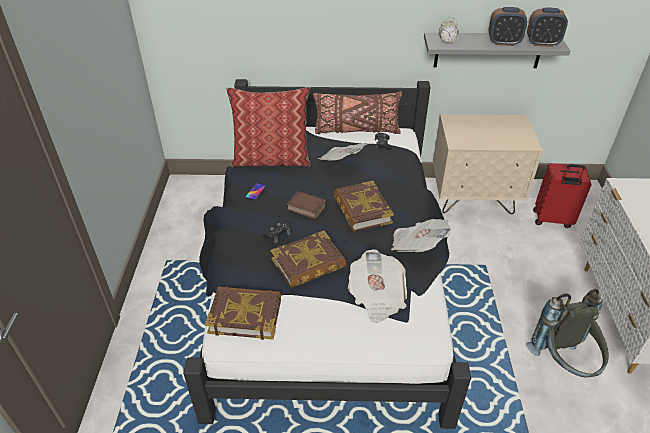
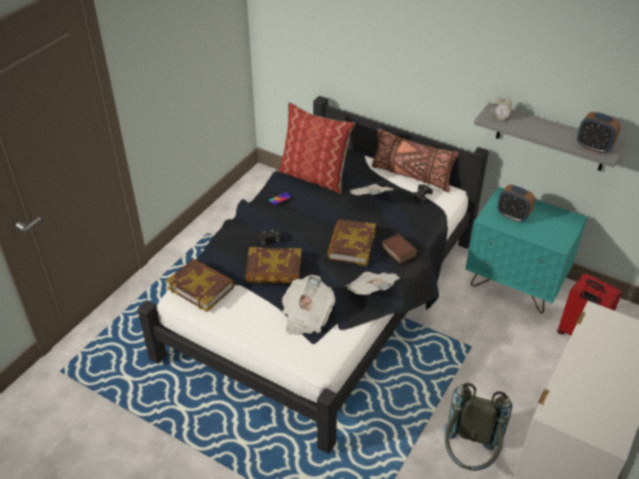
camera: 30 degrees right, 0 degrees up
(305, 208) = (307, 226): book -> book (398, 251)
(474, 198) = (515, 284): beige nightstand -> turquoise nightstand
(503, 42) = (554, 135): alarm clock -> alarm clock (513, 215)

